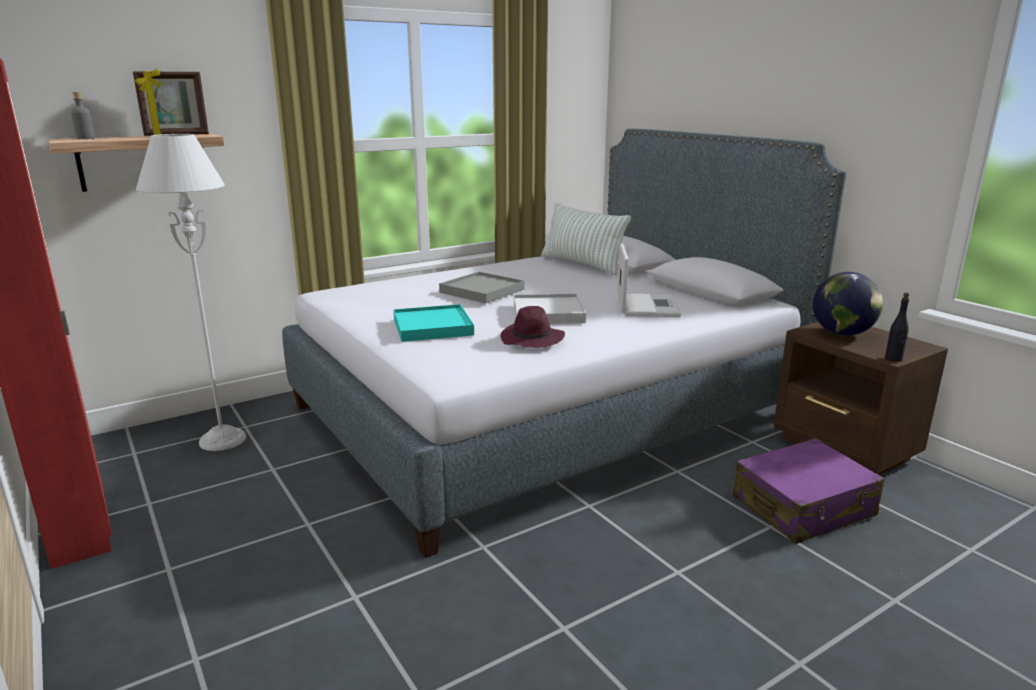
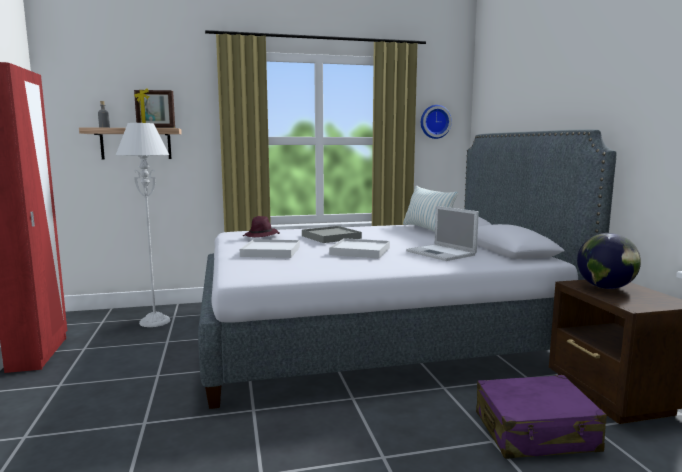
camera: 20 degrees right, 10 degrees down
(432, 327) = (270, 252): turquoise tray -> white tray
(532, 340) = (327, 263): purple hat -> purple hat (261, 236)
(565, 108) = (434, 122): none -> wall clock
(646, 305) = (442, 253): laptop -> laptop turned 120 degrees clockwise
(893, 359) = (635, 308): black bottle -> none

